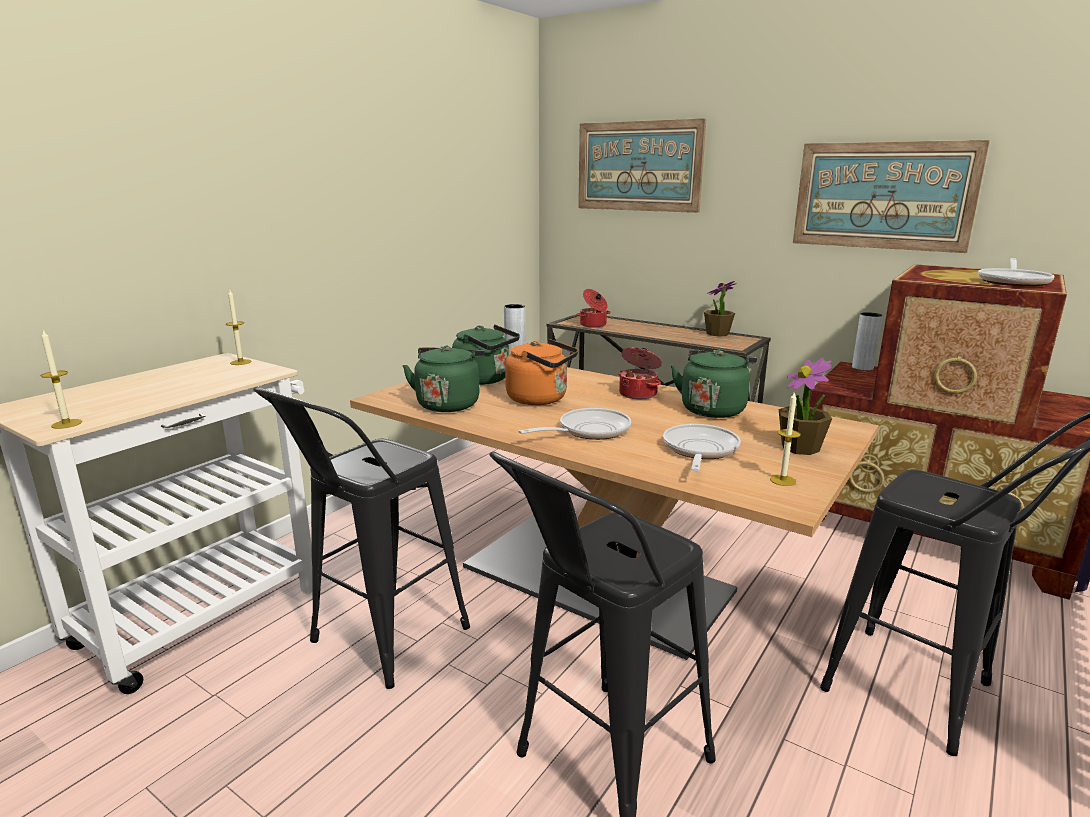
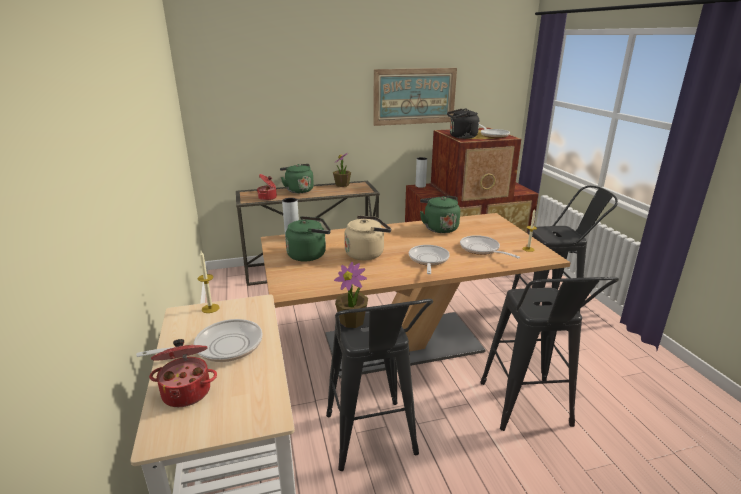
camera: 50 degrees left, 5 degrees up
(66, 424) = (266, 409): candle -> none
(170, 384) = (222, 347): none -> frying pan
(449, 404) = (333, 277): green kettle -> green kettle (298, 190)
(541, 399) = (366, 254): orange kettle -> beige kettle
(638, 166) = (267, 84): picture -> none
(639, 394) = (396, 232): cooking pot -> cooking pot (187, 391)
(800, 448) = (502, 233): potted plant -> potted plant (352, 321)
(926, 275) = (461, 137): none -> black kettle

